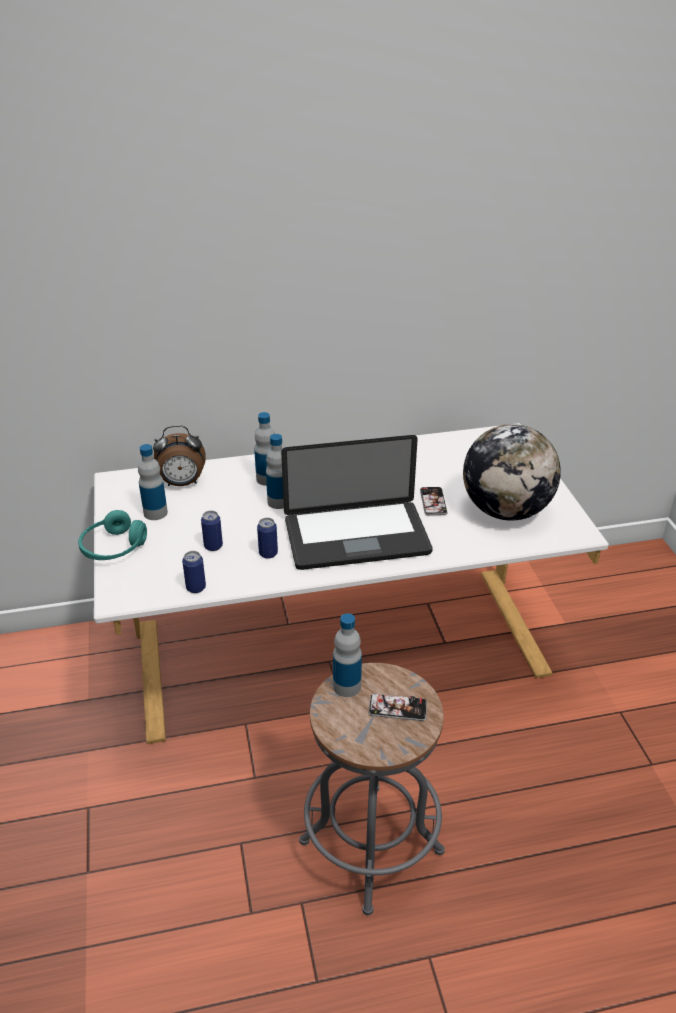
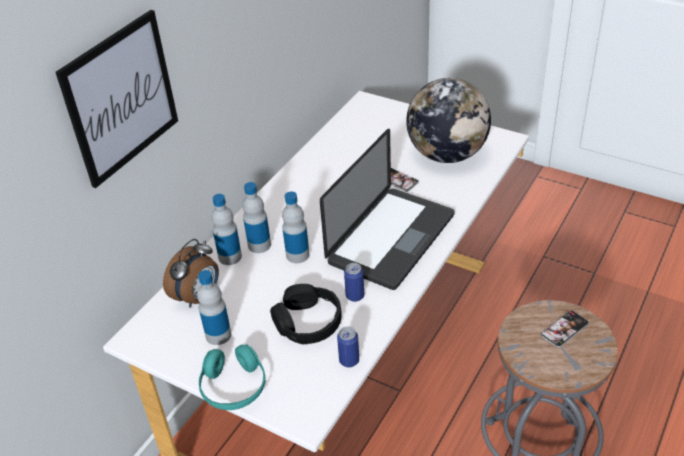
camera: 45 degrees left, 5 degrees up
(174, 280) = (121, 98): none -> picture
(213, 546) = (308, 322): can -> black headphones
(347, 686) = (518, 343): bottle -> bottle (230, 257)

